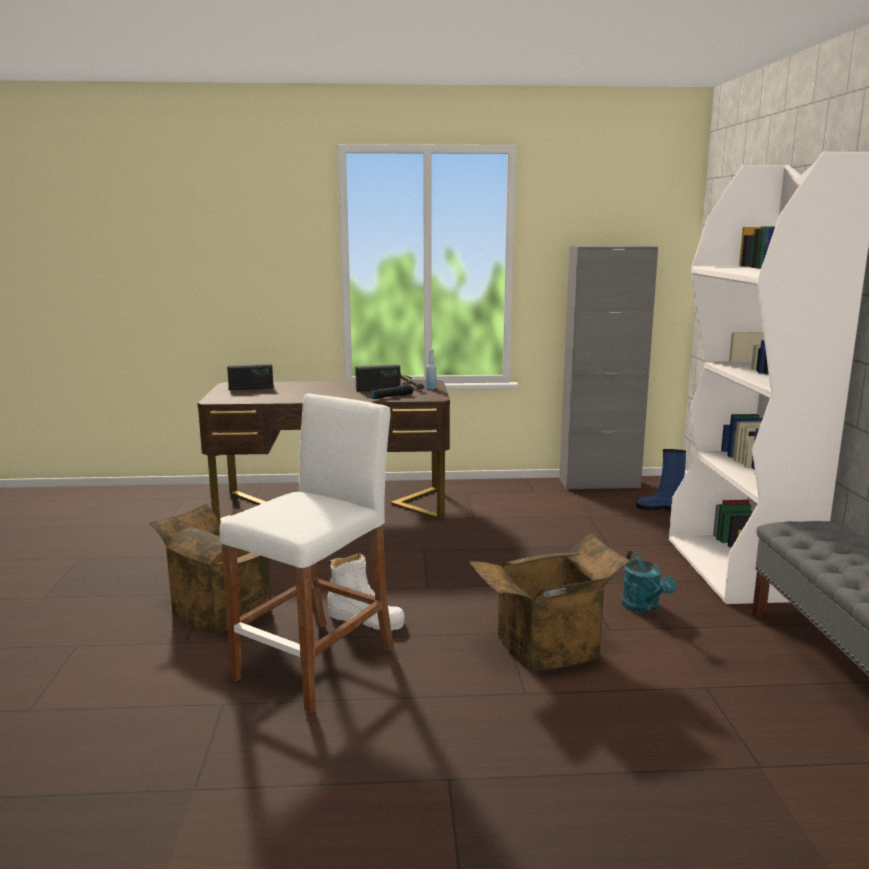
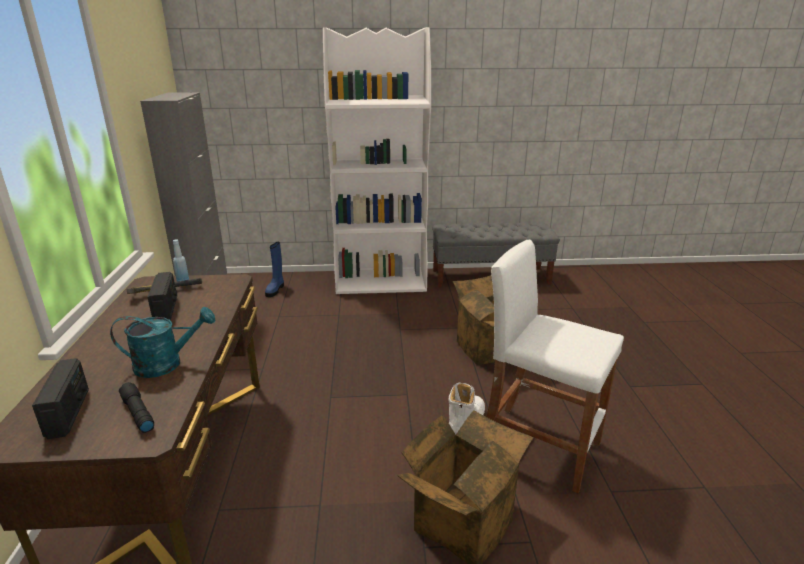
camera: 90 degrees left, 10 degrees up
(392, 396) = (215, 301): black flashlight -> black flashlight (137, 413)
(644, 608) = (433, 314): turquoise watering can -> turquoise watering can (167, 364)

